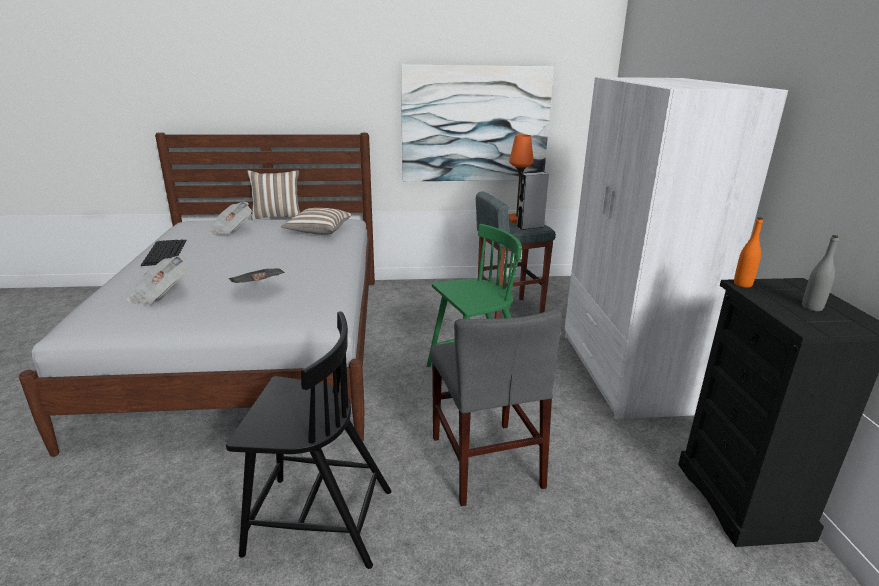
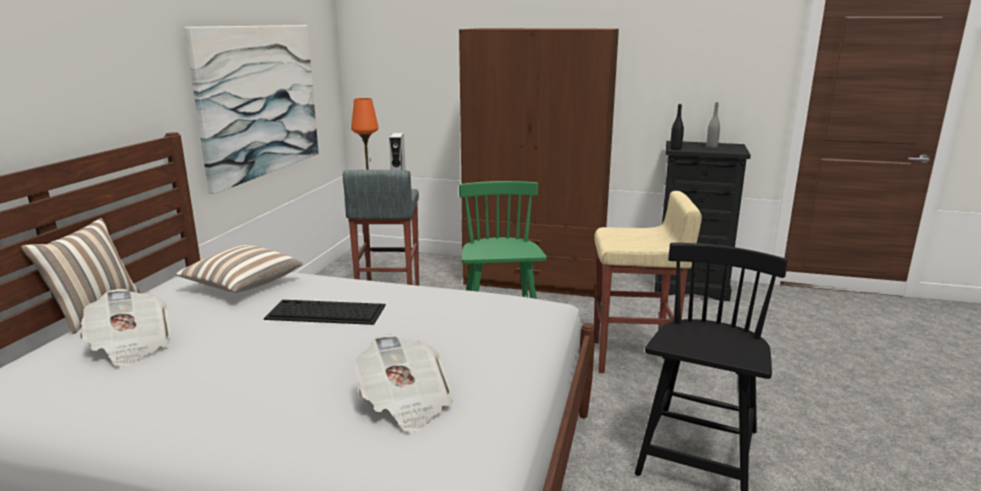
camera: 70 degrees left, 5 degrees down
(164, 252) = (176, 409): keyboard -> keyboard (325, 312)
(258, 289) = (446, 330): newspaper -> none
(485, 461) = (633, 358): grey chair -> beige stool
(625, 372) = (535, 278): white wardrobe -> brown wardrobe
(742, 284) = (675, 149): orange bottle -> black bottle

